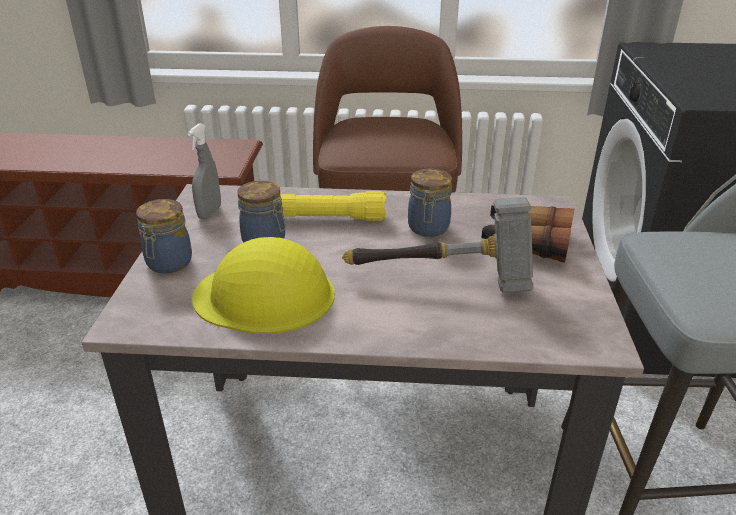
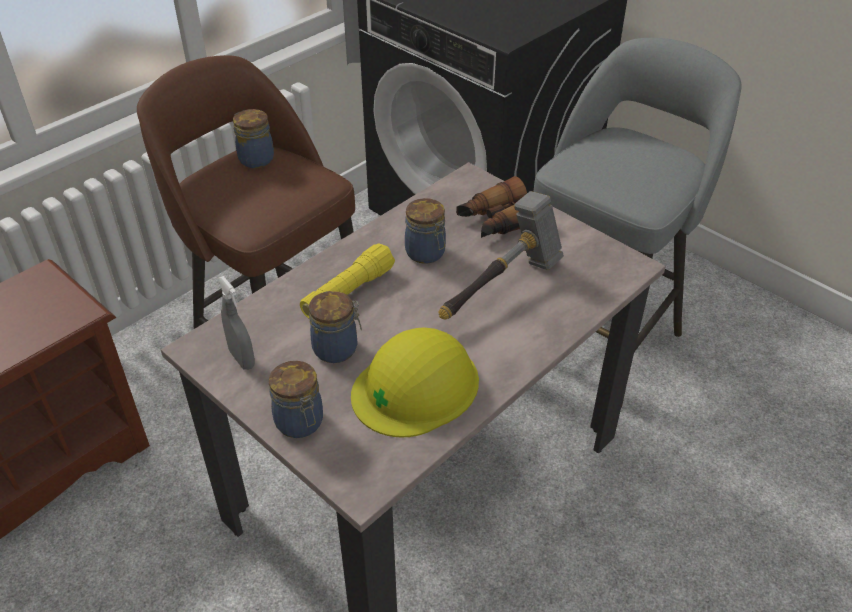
camera: 50 degrees left, 10 degrees up
(410, 123) = (255, 158): none -> jar

